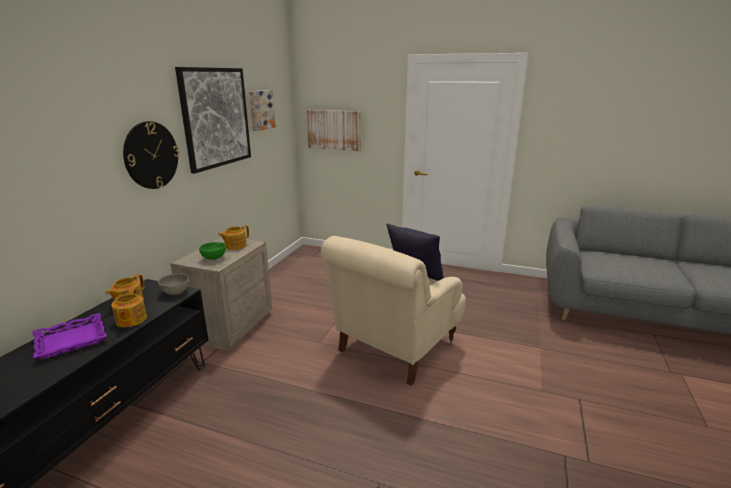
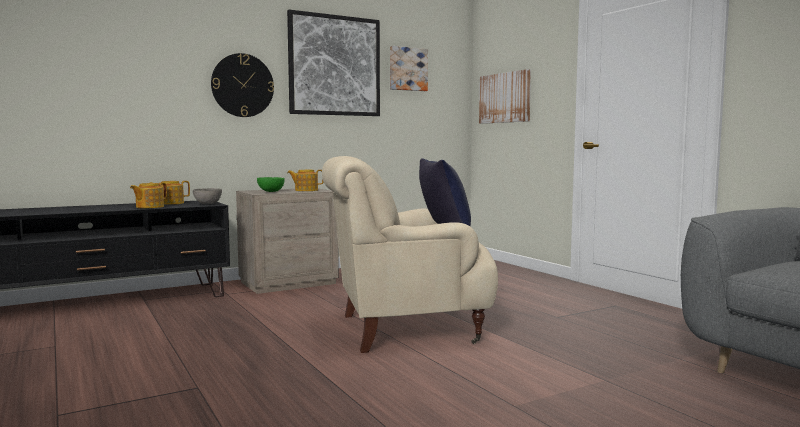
camera: 40 degrees right, 15 degrees down
(71, 340) = (100, 207): purple tray -> none

